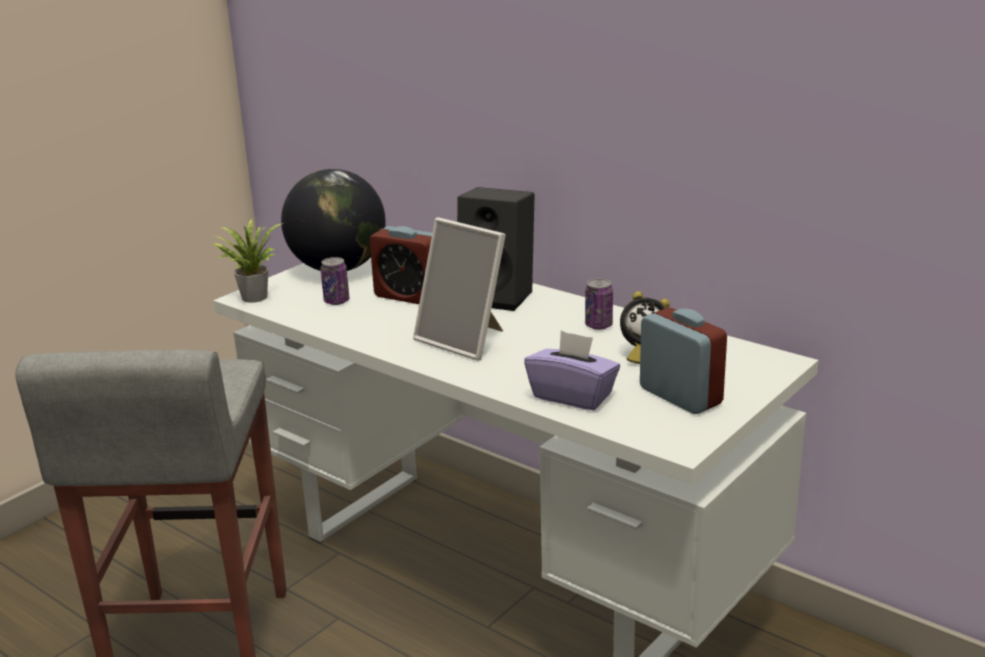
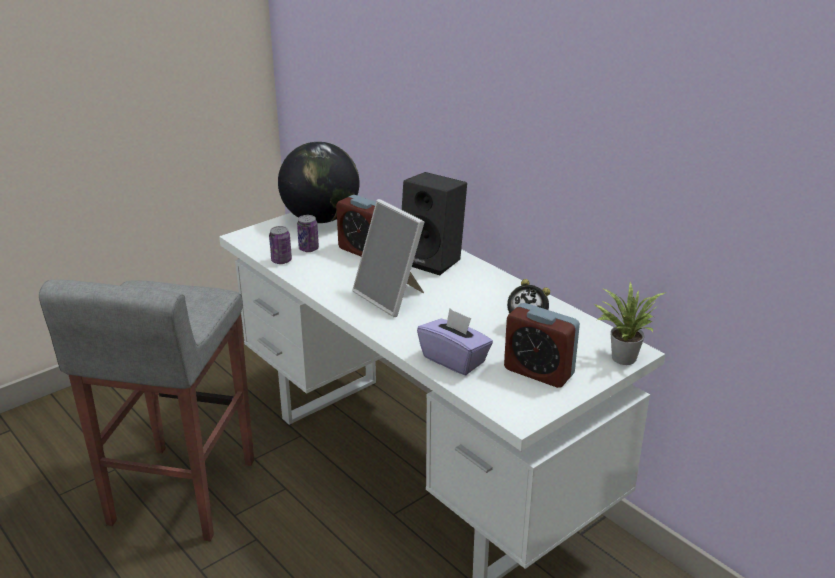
camera: 10 degrees right, 5 degrees up
(252, 296) = (248, 236): potted plant -> potted plant (621, 356)
(598, 325) = (500, 297): can -> can (281, 260)
(680, 396) = (538, 372): alarm clock -> alarm clock turned 150 degrees clockwise

